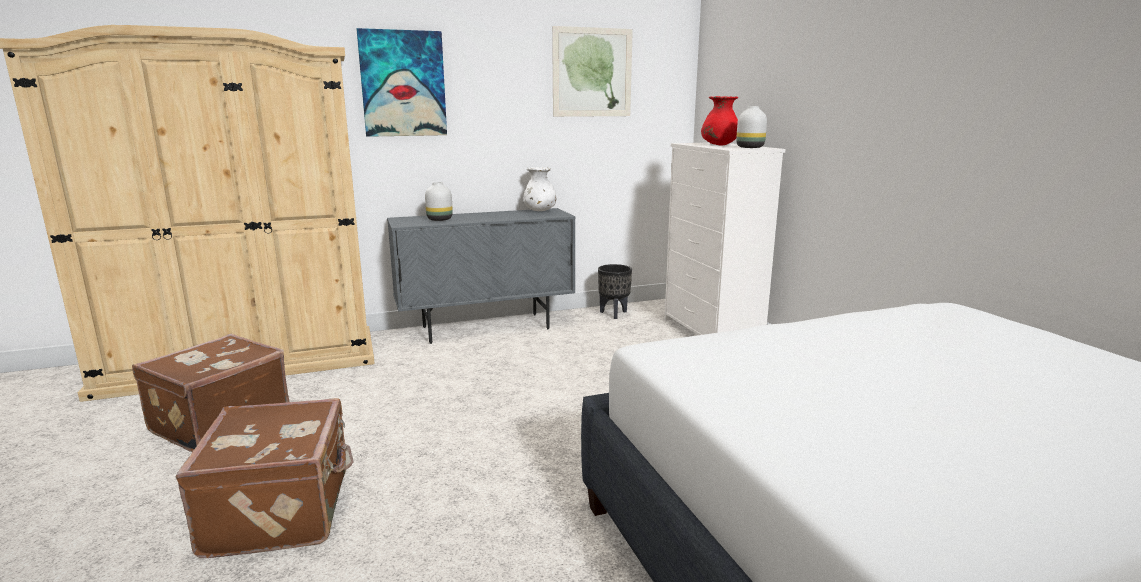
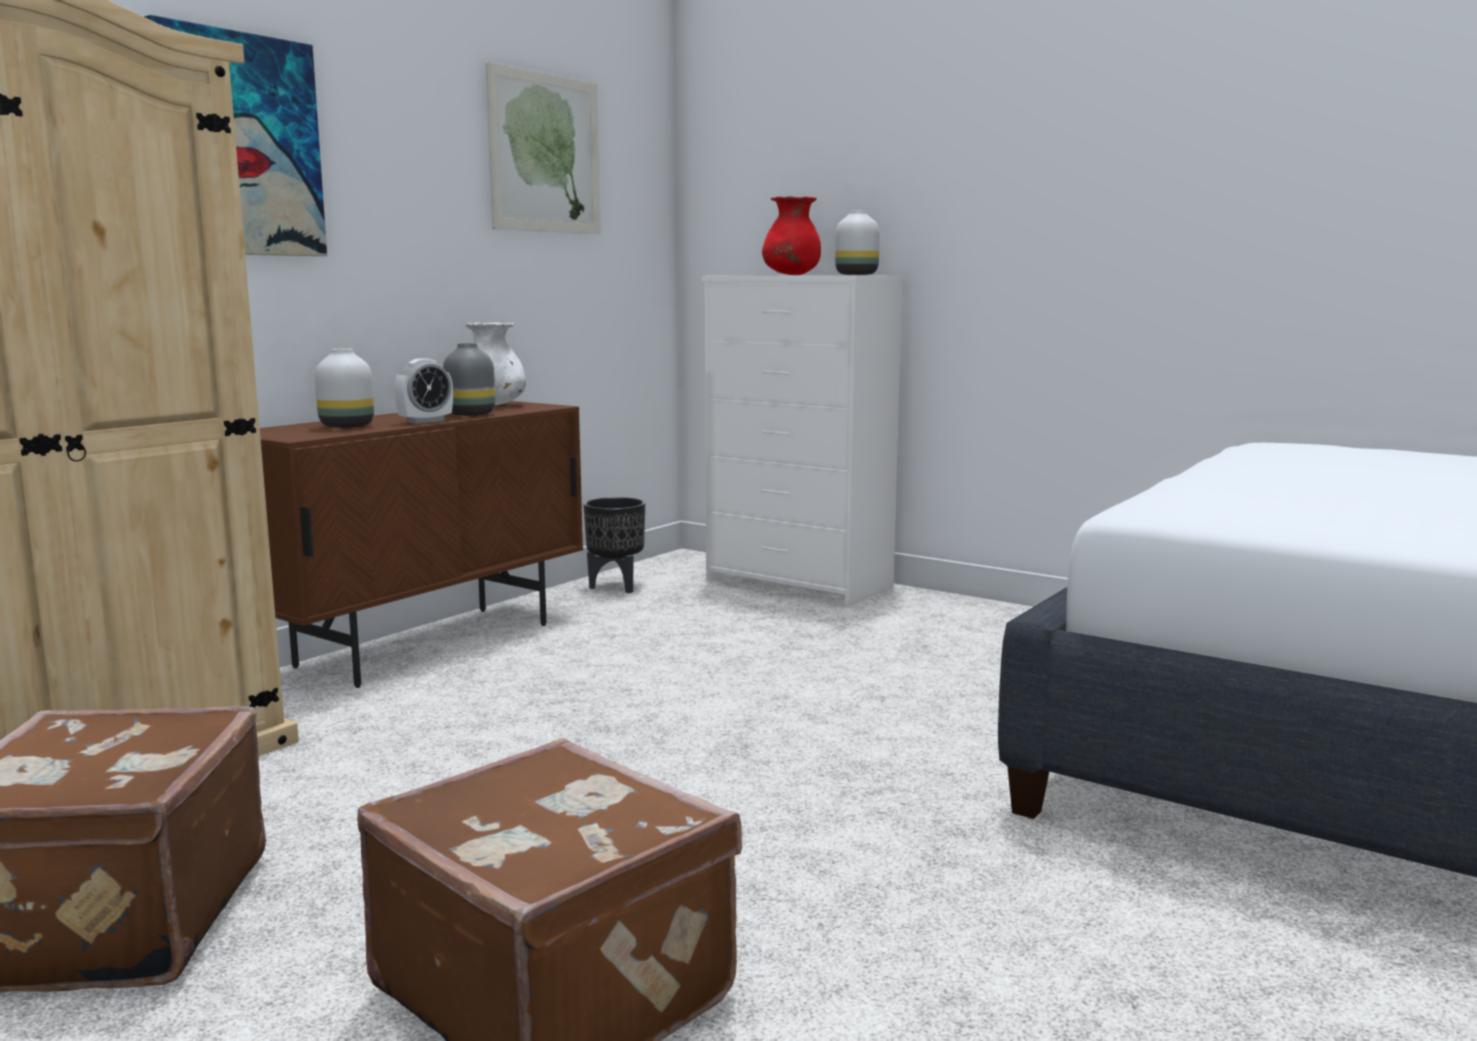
camera: 35 degrees left, 5 degrees down
(478, 220) = (425, 421): none -> alarm clock
(486, 328) = (427, 645): grey cabinet -> brown cabinet
(509, 217) = (470, 415): none -> grey vase

